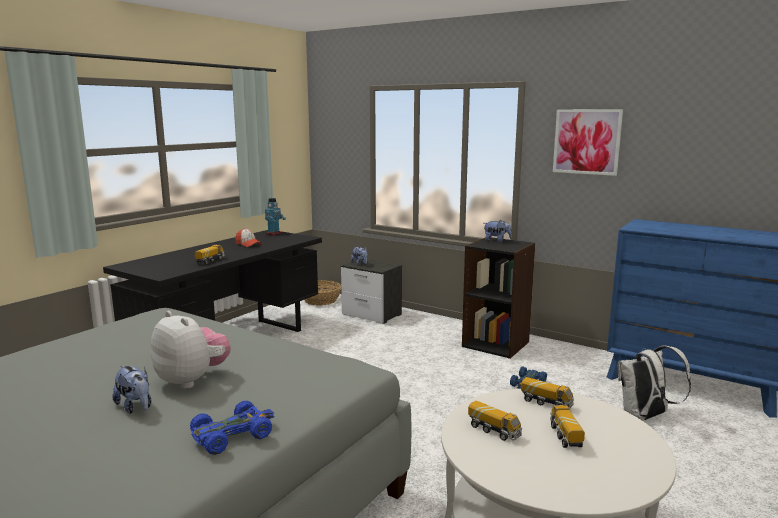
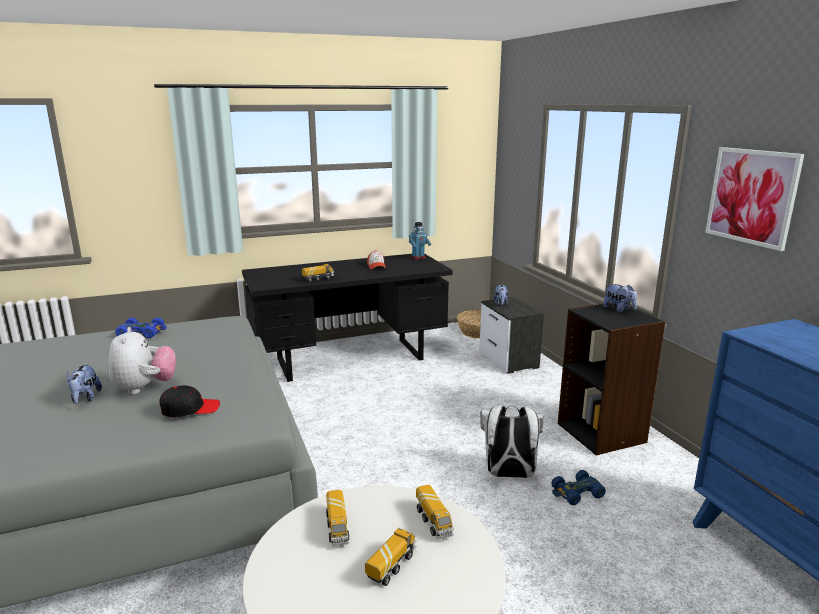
camera: 35 degrees right, 5 degrees up
(233, 435) = (92, 445): blue toy car -> blue toy car (142, 333)
(280, 379) = (190, 409): none -> black cap
(645, 416) = (676, 592): white backpack -> white backpack (509, 475)

